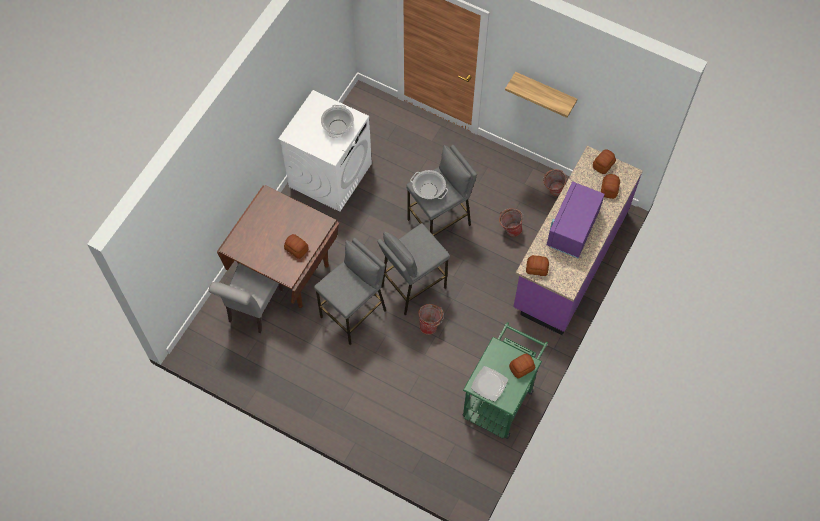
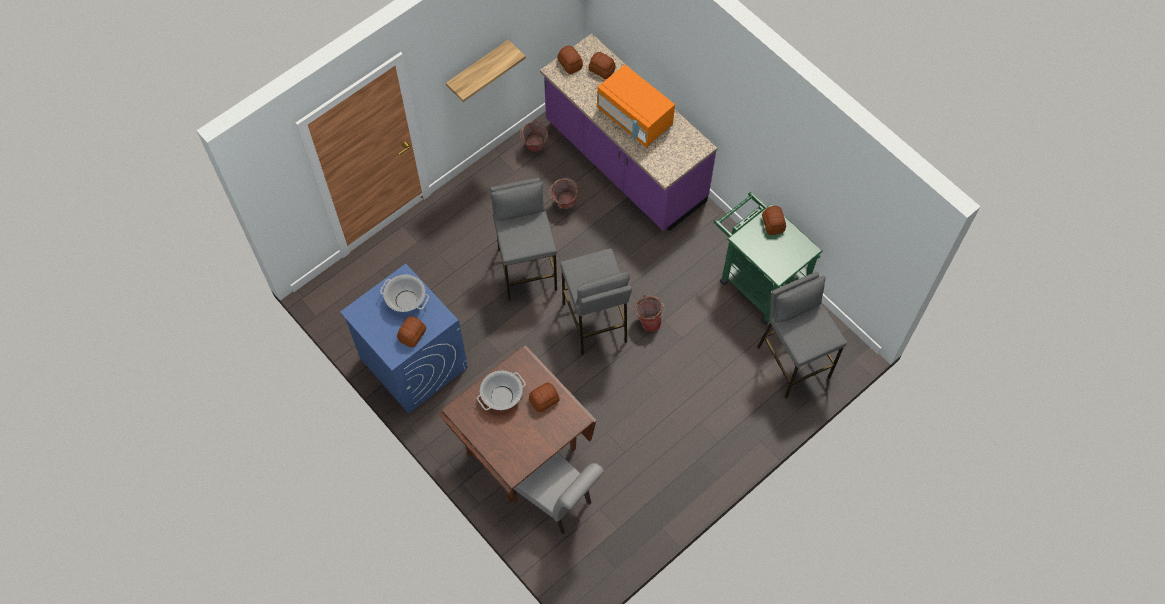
camera: 70 degrees left, 0 degrees up
(330, 175) = (413, 362): white washing machine -> blue washing machine
(354, 314) = (606, 394): grey stool -> grey stool (793, 362)
(429, 191) = (524, 240): cooking pot -> cooking pot (502, 396)
(489, 384) = (781, 259): plate -> none
(536, 268) = (668, 167): bread -> bread (412, 335)
(572, 229) = (634, 119): purple microwave -> orange microwave

